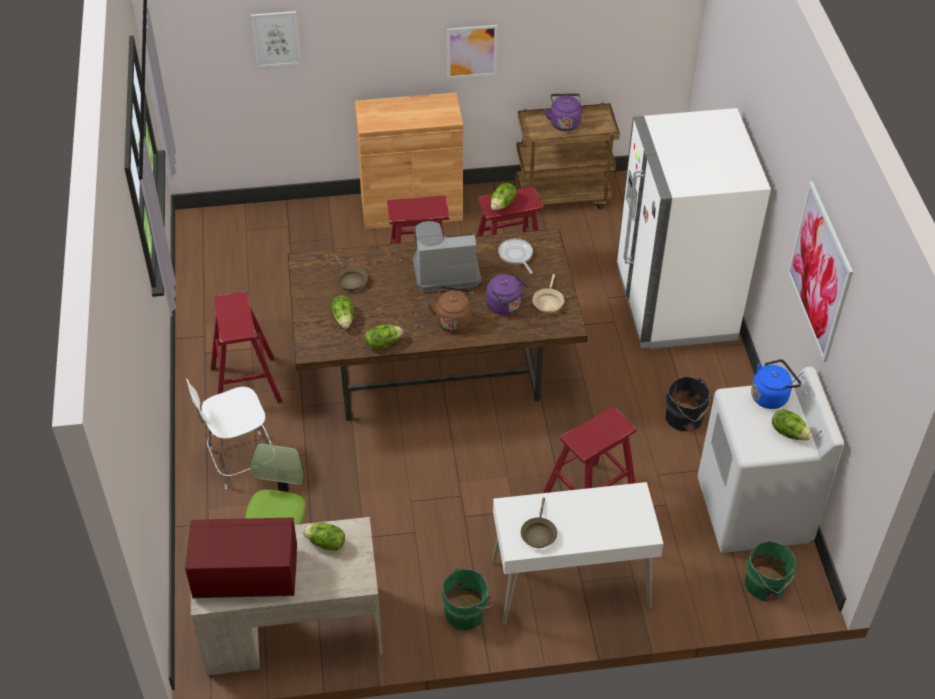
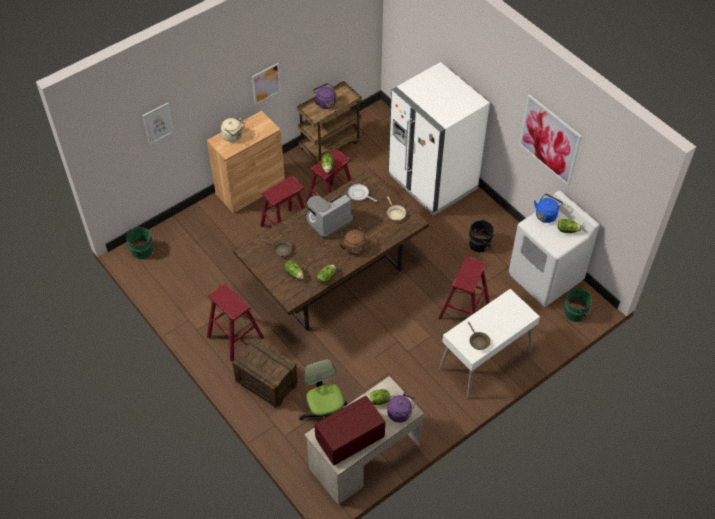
camera: 30 degrees left, 5 degrees up
(240, 461) = (266, 382): white stool -> crate
(393, 109) = (233, 136): none -> beige kettle
(467, 611) = (445, 401): green bucket -> green bucket (143, 249)
(506, 306) = (375, 226): purple kettle -> purple kettle (401, 414)

